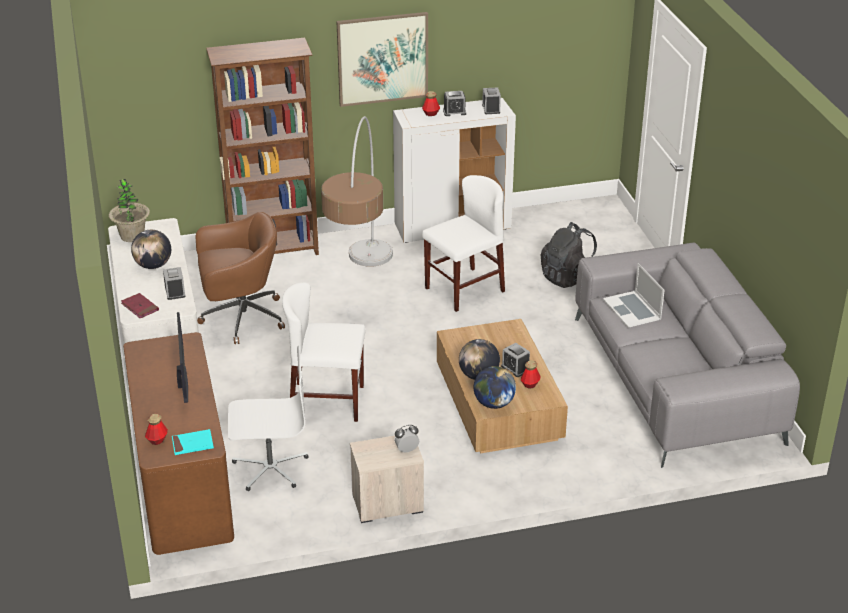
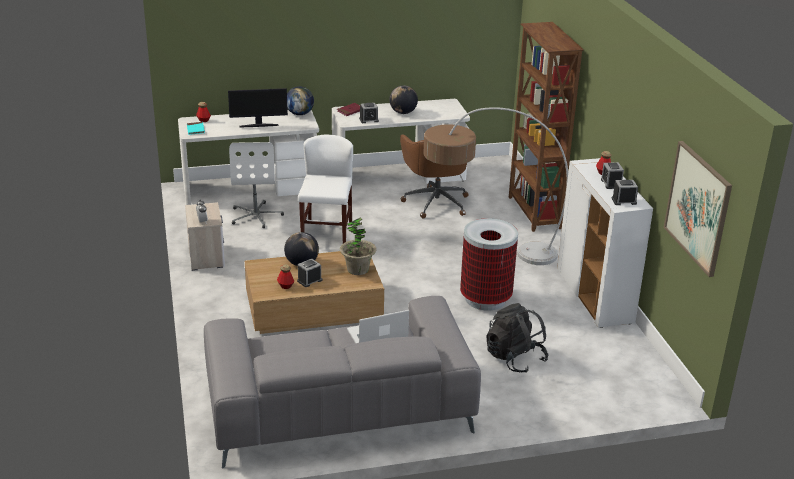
camera: 90 degrees right, 5 degrees down
(132, 236) = (442, 105): potted plant -> potted plant (357, 269)
(182, 480) = (251, 188): brown desk -> white desk
(382, 58) = (611, 104): picture -> picture (698, 207)
(464, 289) = (485, 299): white chair -> trash can
(493, 404) = (263, 268): globe -> globe (299, 114)

